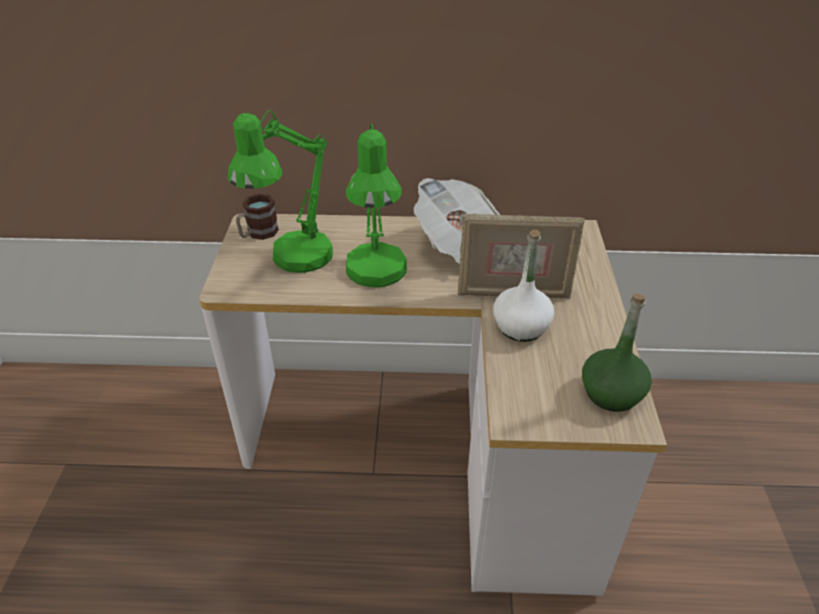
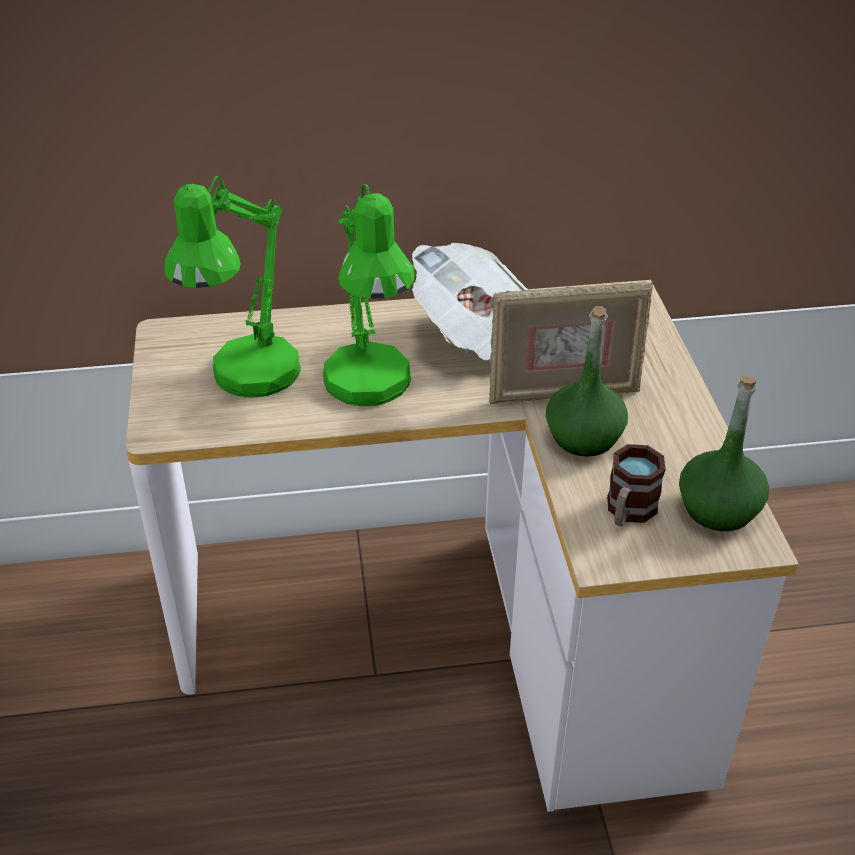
camera: 10 degrees left, 0 degrees up
(258, 234) = (182, 347): mug -> mug (628, 512)
(521, 327) = (584, 437): white bottle -> green bottle

